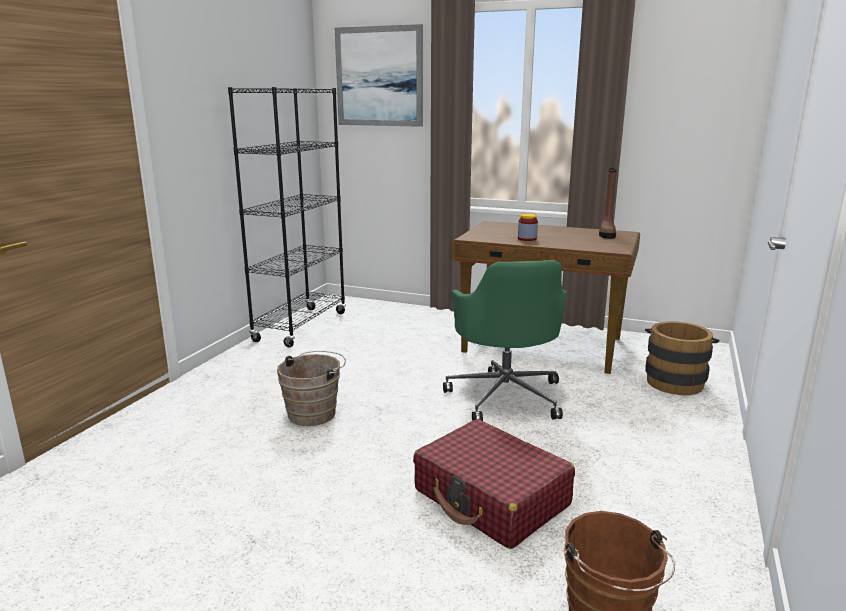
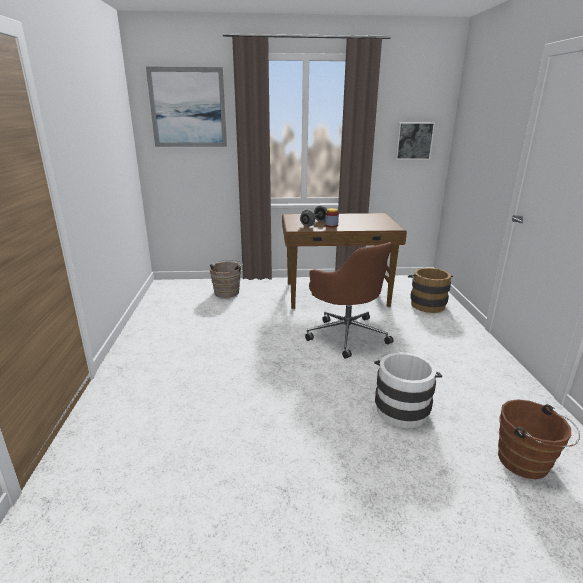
camera: 25 degrees left, 5 degrees up
(301, 327) = (158, 310): black bookcase -> none
(315, 413) = (235, 377): brown bucket -> brown bucket (227, 292)
(491, 498) = (402, 407): red suitcase -> white bucket
(505, 396) = (346, 334): green office chair -> brown office chair
(506, 235) = (314, 224): none -> grey dumbbell
(606, 234) = (371, 216): brown boot -> none
(697, 122) = (413, 141): none -> picture

